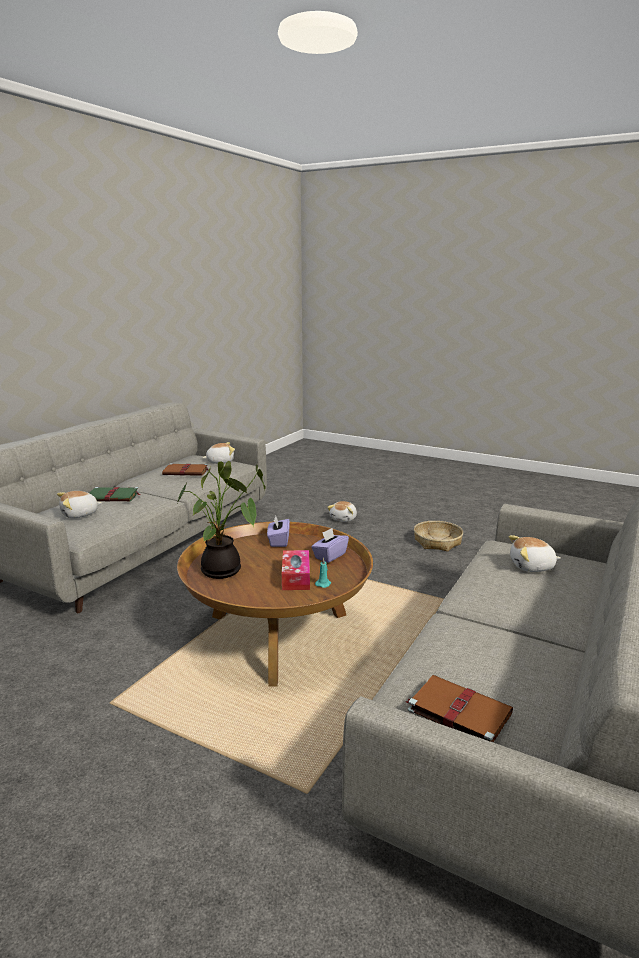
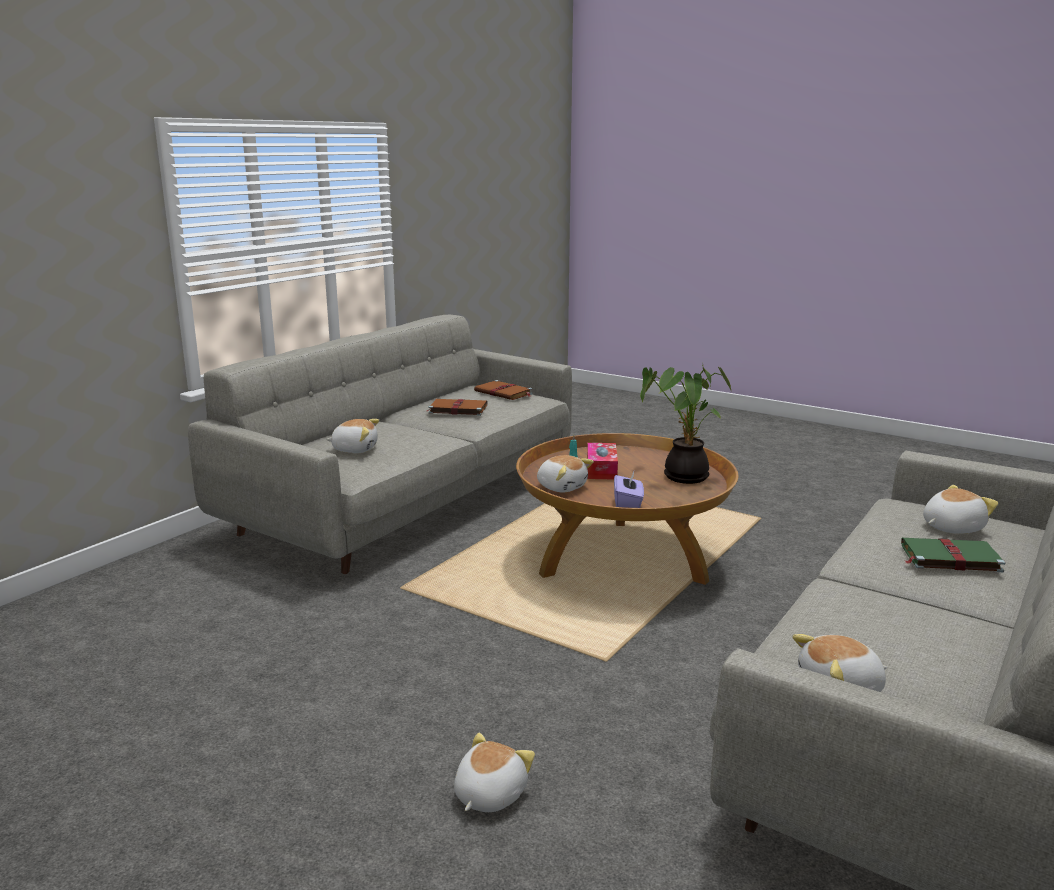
camera: 175 degrees left, 0 degrees up
(186, 472) = (884, 629): brown book -> brown book (457, 409)
(329, 556) = (562, 487): purple tissue box -> plush toy
(437, 542) = (318, 697): basket -> none

